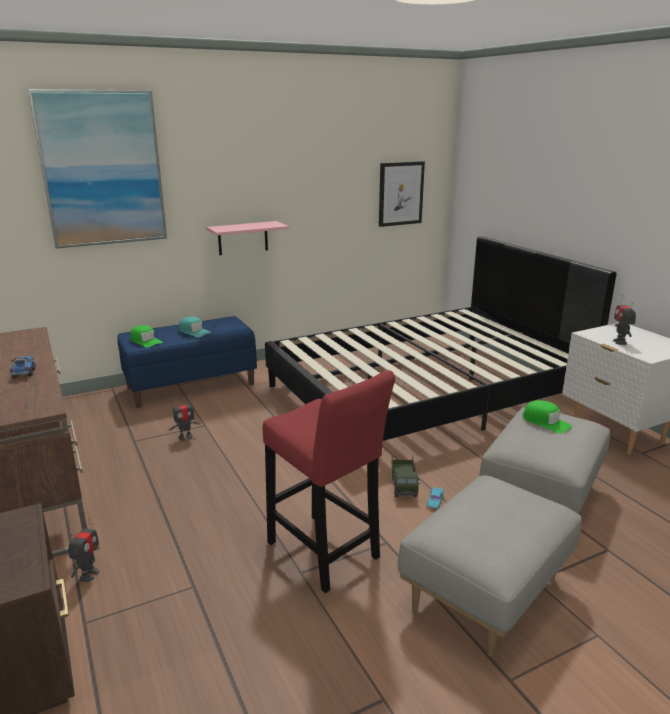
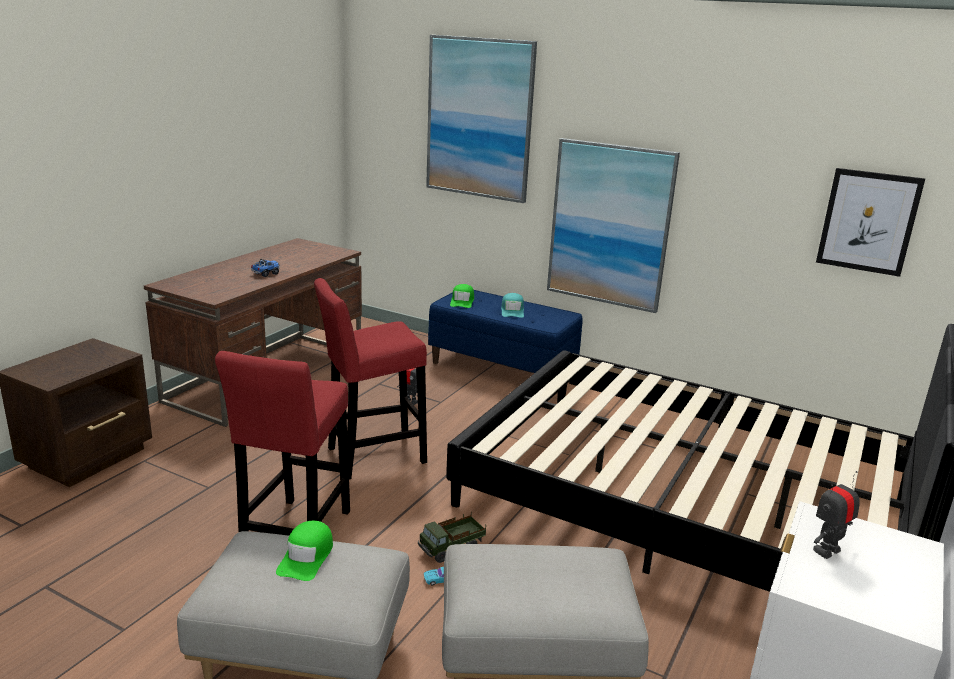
camera: 55 degrees right, 0 degrees up
(89, 575) = (194, 440): toy robot -> none
(243, 238) = (609, 225): pink shelf -> picture
(247, 481) = (371, 457): none -> red stool
(546, 422) = (571, 568): green cap -> green cap (306, 557)

